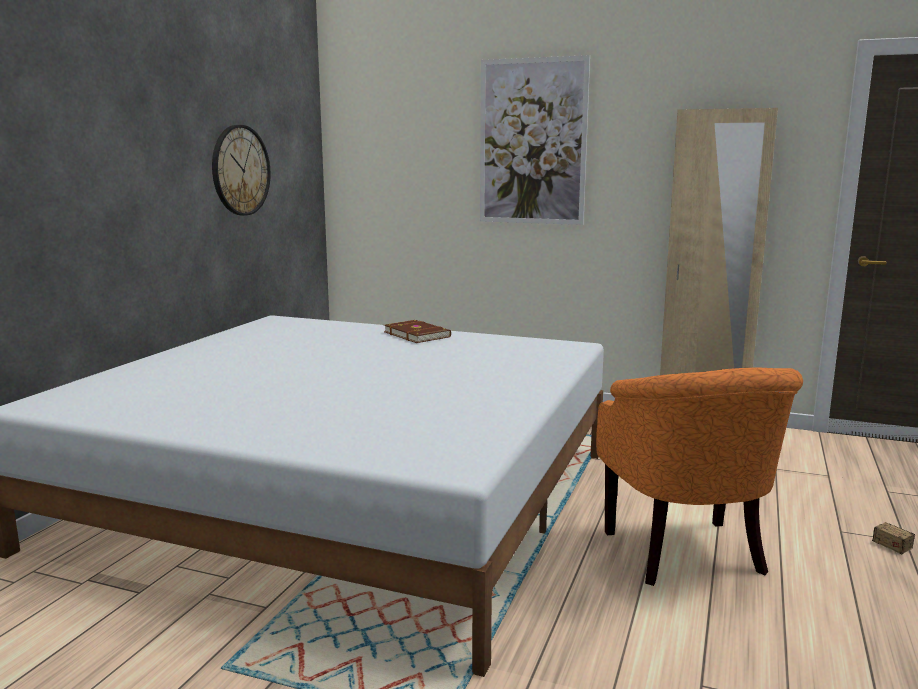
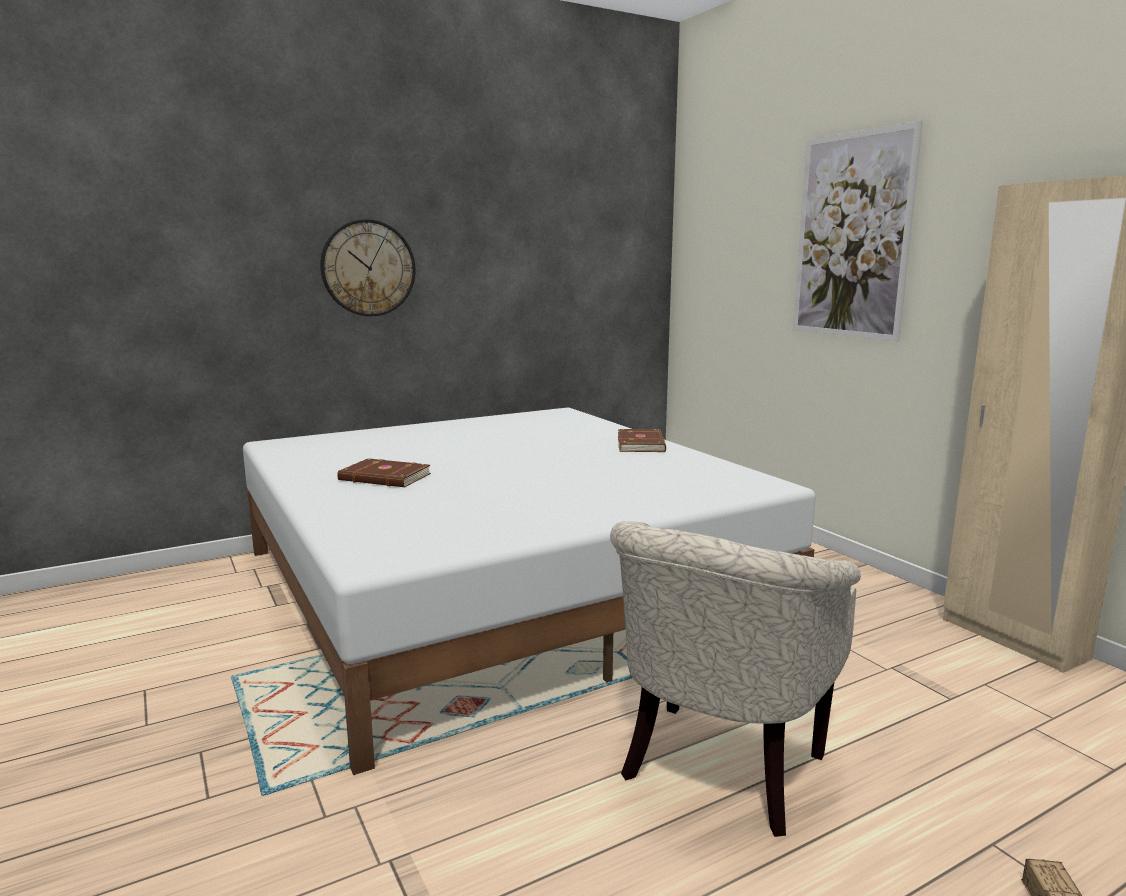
camera: 40 degrees right, 0 degrees up
(240, 170) = (547, 267): wall clock -> wall clock (368, 268)
(271, 406) = (384, 478): none -> brown book
(688, 556) = (717, 771): orange armchair -> beige armchair

